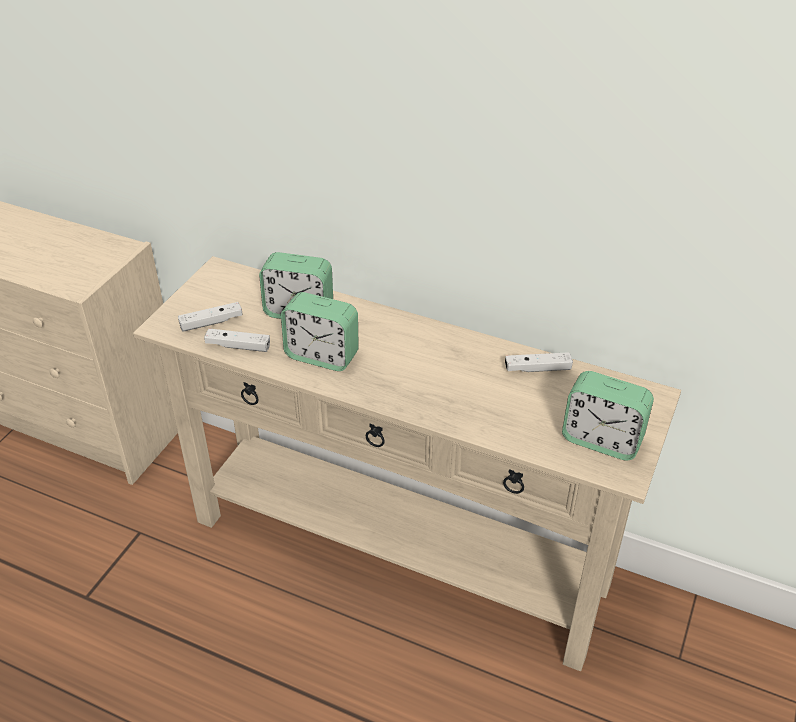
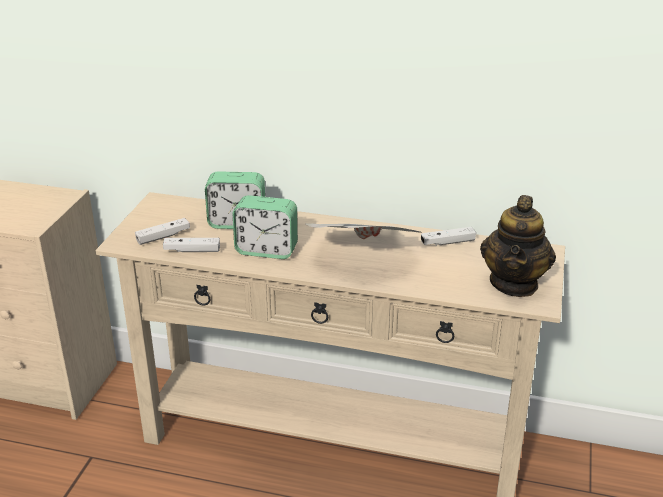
camera: 10 degrees left, 10 degrees down
(433, 375) = (364, 254): none -> newspaper
(602, 440) = (514, 283): alarm clock -> teapot

